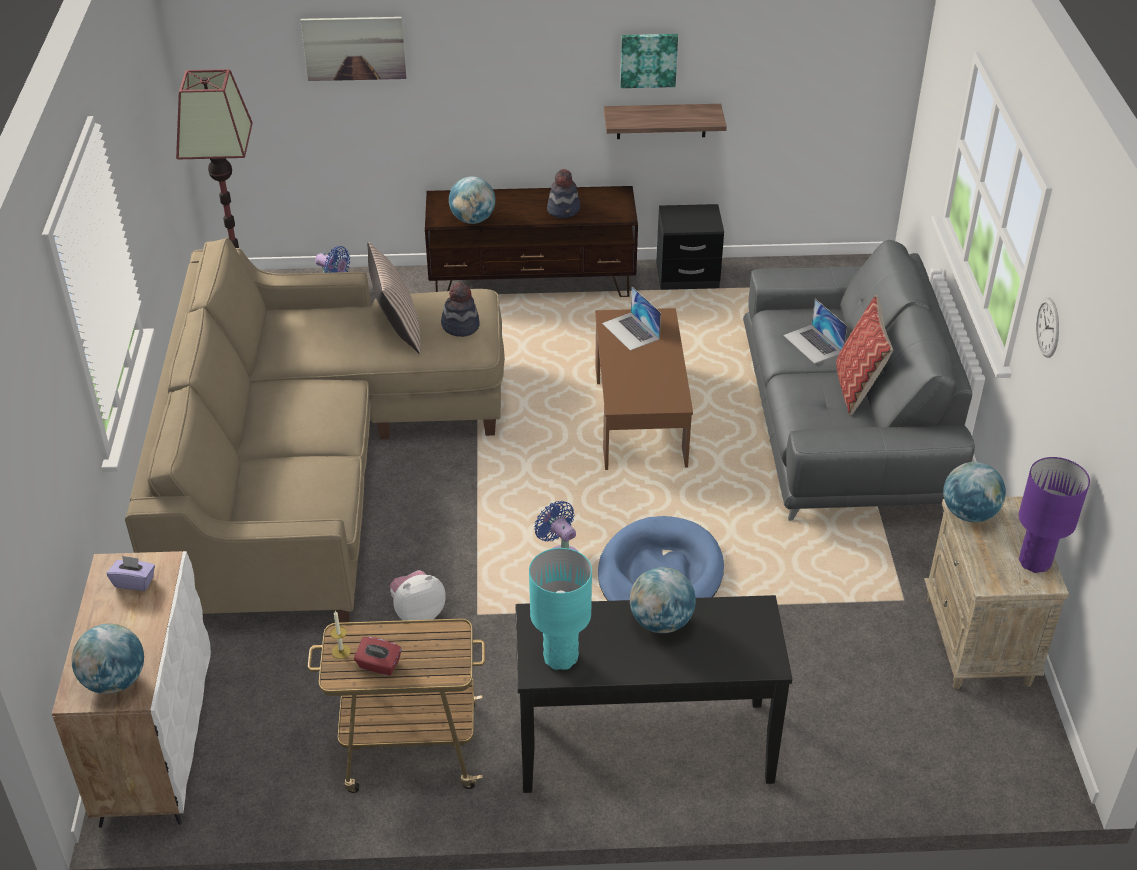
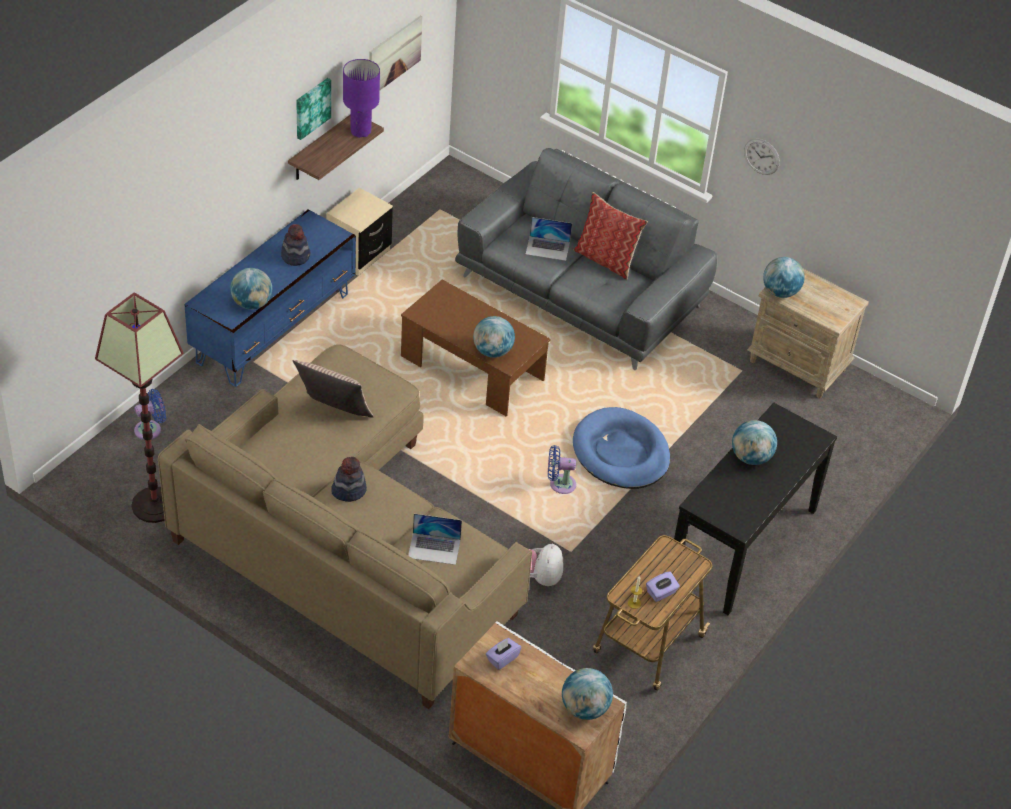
camera: 55 degrees left, 5 degrees up
(354, 48) = (134, 221): picture -> picture (394, 55)
(378, 665) = (661, 593): red tissue box -> purple tissue box
(460, 326) = (367, 381): hat -> hat (349, 490)
(532, 283) = (274, 328): brown tv stand -> blue tv stand
(560, 658) = (739, 512): turquoise table lamp -> none
(623, 386) = (492, 351): none -> globe
(631, 331) = (442, 313): laptop -> laptop (434, 548)
(687, 276) = (359, 254): black nightstand -> beige nightstand
(1034, 562) = (837, 296): purple table lamp -> purple table lamp (360, 131)

